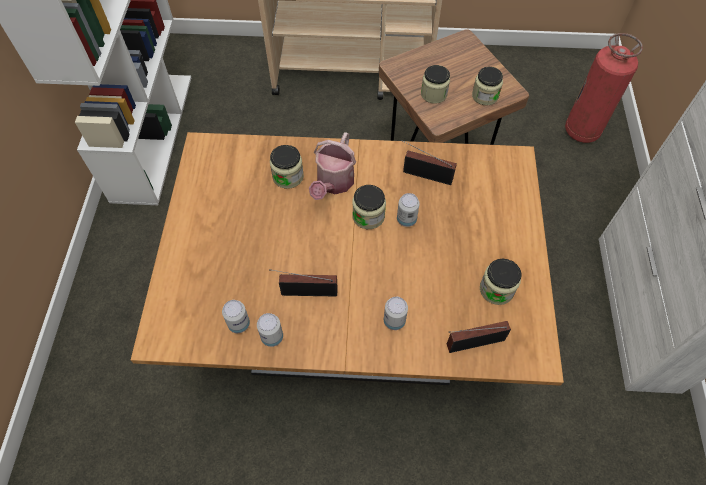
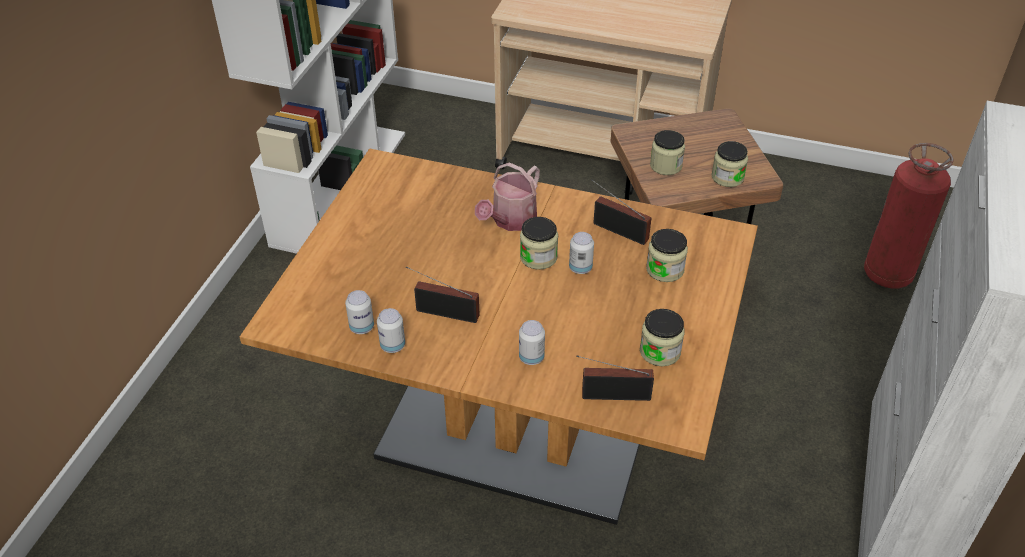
camera: 15 degrees right, 15 degrees down
(288, 176) = (463, 206): jar -> jar (665, 269)

